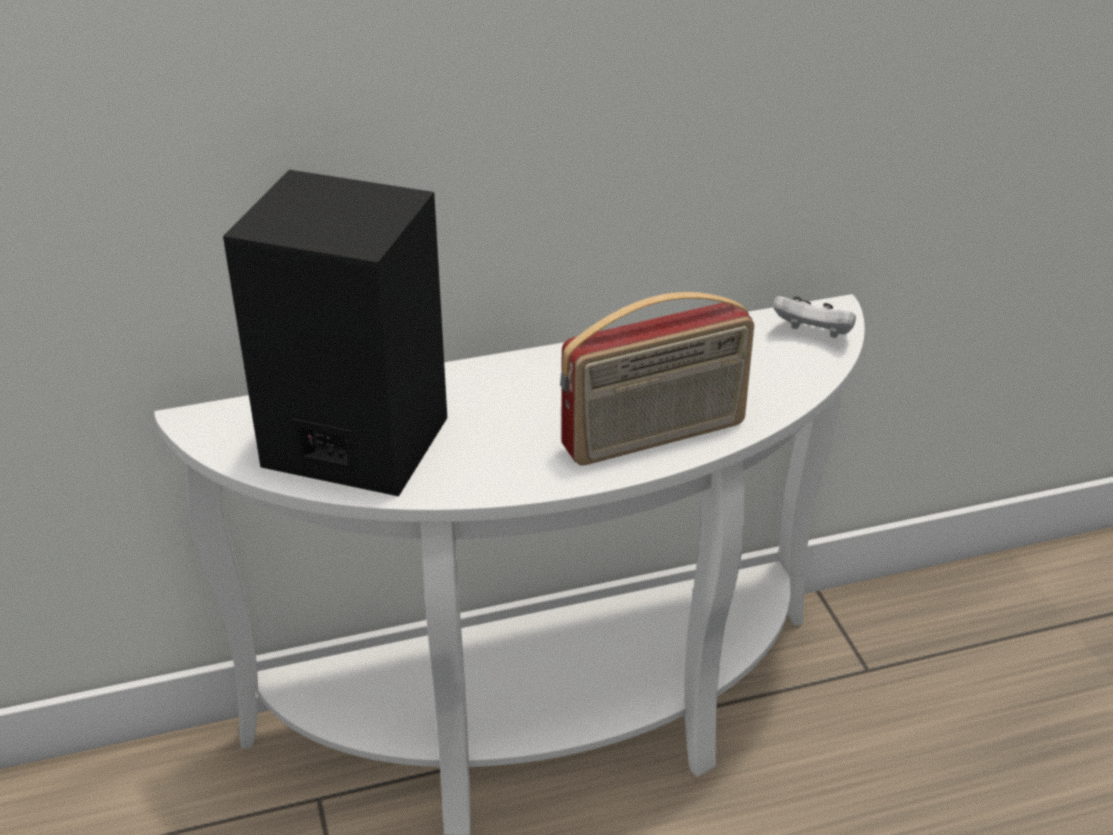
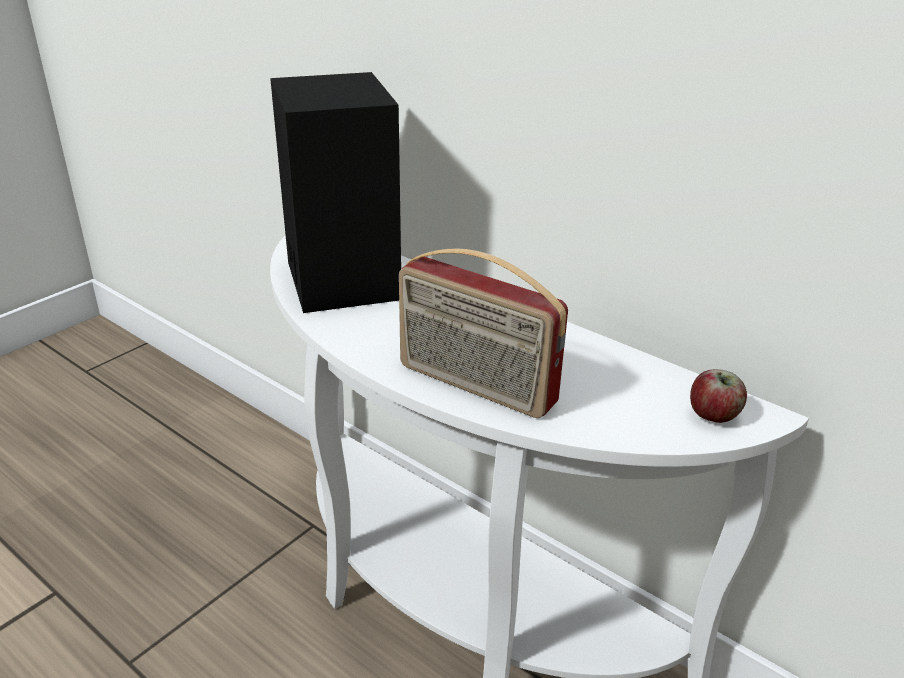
camera: 55 degrees right, 5 degrees down
(813, 334) = (713, 416): white game controller -> apple

